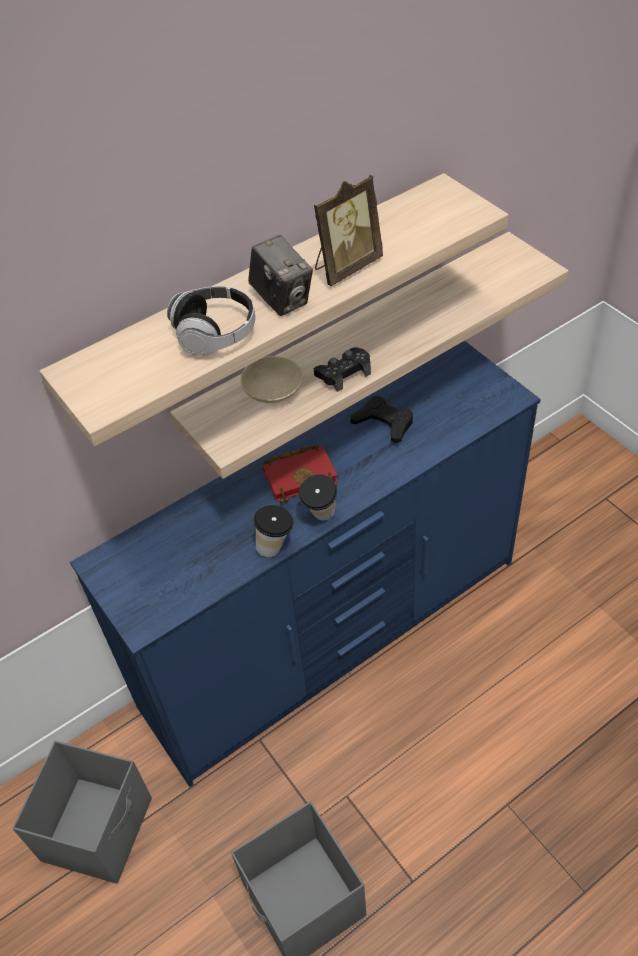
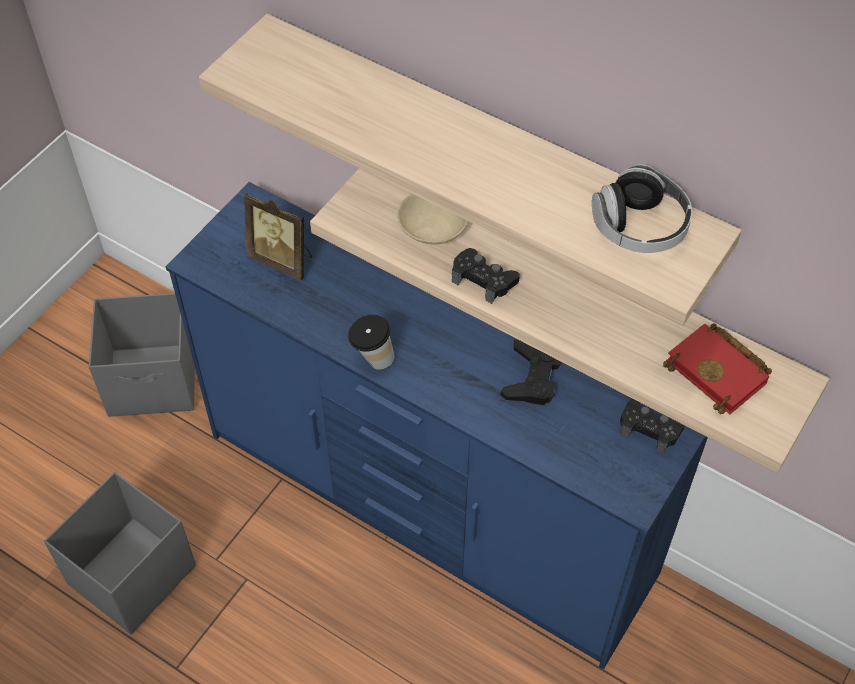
camera: 65 degrees right, 5 degrees up
(215, 333) = (361, 116): headphones -> headphones (639, 227)
(276, 547) = (320, 334): cup -> none
(282, 299) = (434, 150): camera -> none
(301, 475) = (423, 324): red book -> red book (720, 372)
(346, 267) = (511, 186): picture frame -> picture frame (283, 260)
(456, 372) = (649, 429): none -> black game controller

